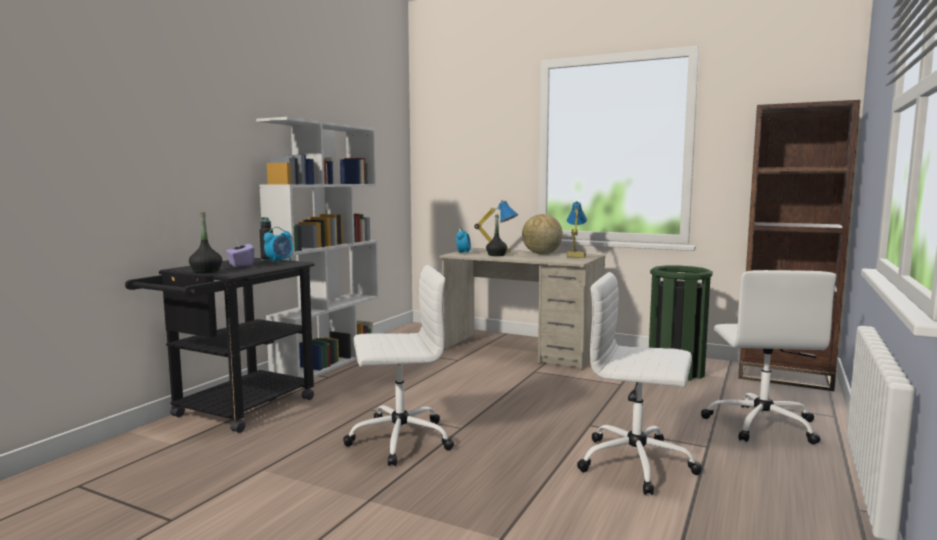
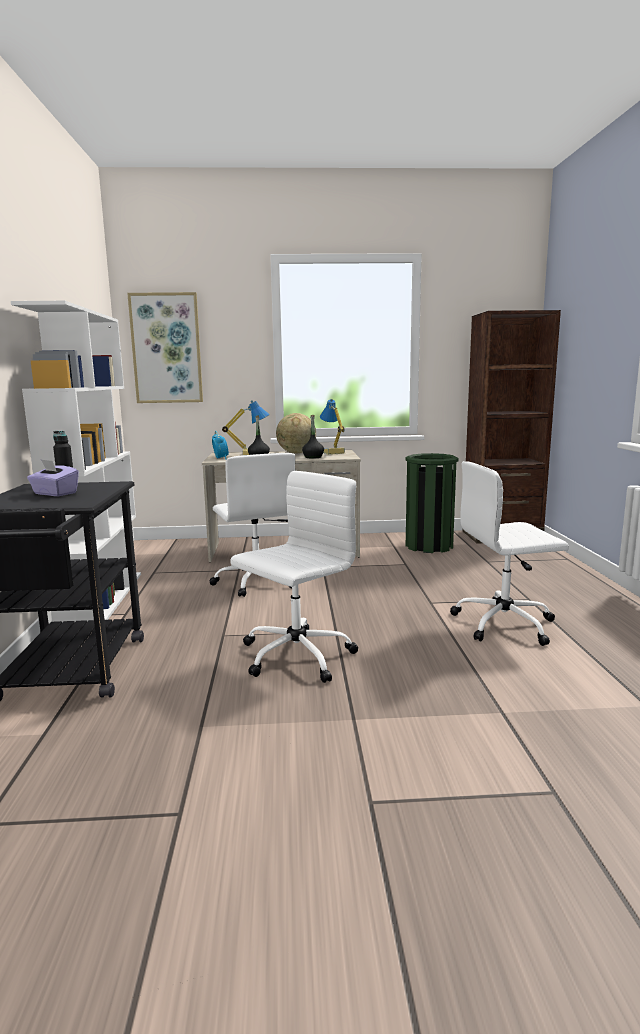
camera: 30 degrees left, 5 degrees up
(206, 271) = (42, 505): black bottle -> black bottle (313, 457)
(280, 261) = (90, 484): alarm clock -> none
(448, 151) = (166, 349): none -> picture
(761, 424) = (536, 574): white office chair -> white office chair (256, 581)

